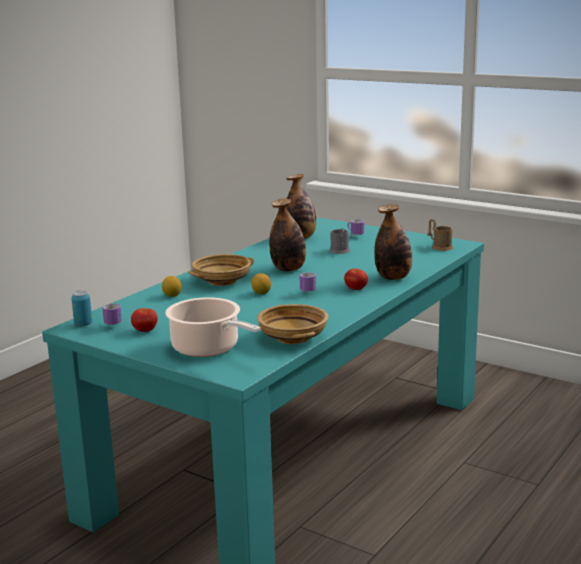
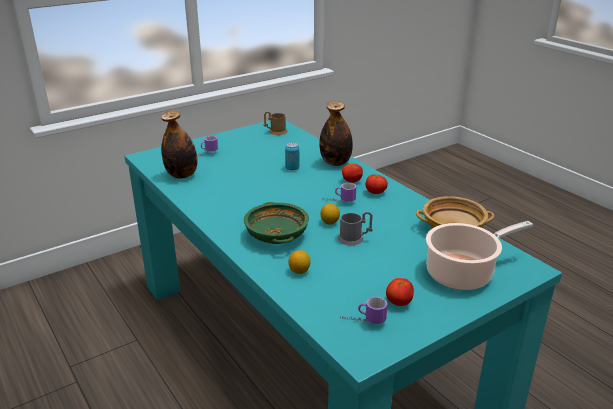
camera: 70 degrees left, 10 degrees up
(83, 324) = (354, 344): can -> can (292, 168)
(222, 281) = (277, 236): beige bowl -> green bowl
(288, 269) = (272, 198): bottle -> none
(340, 251) = (245, 167): grey mug -> grey mug (354, 239)
(340, 300) = (375, 193): none -> tomato

